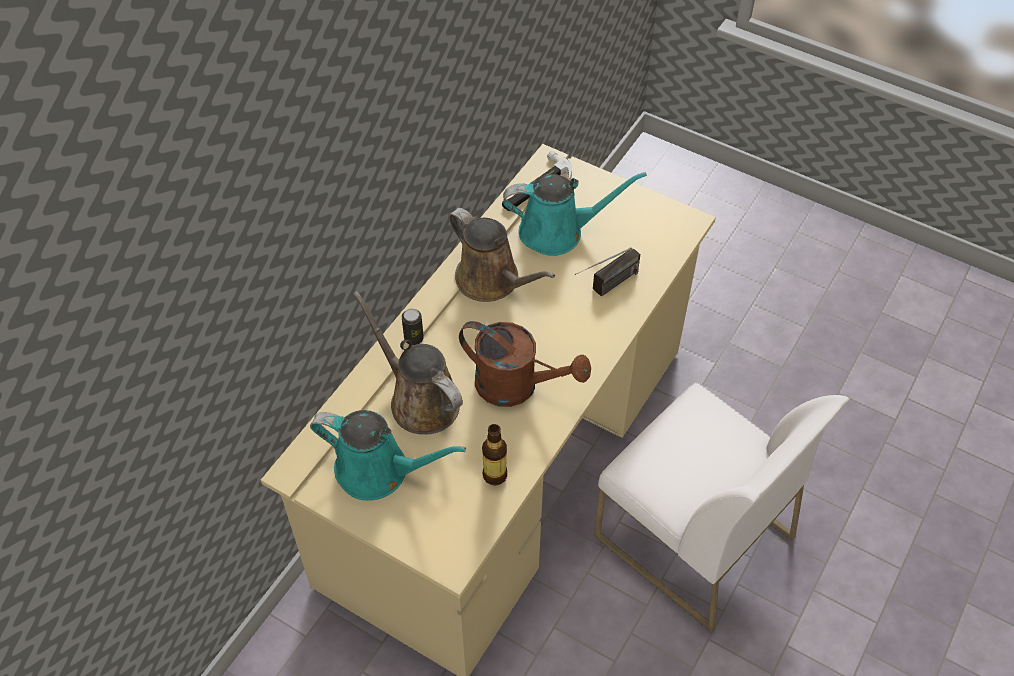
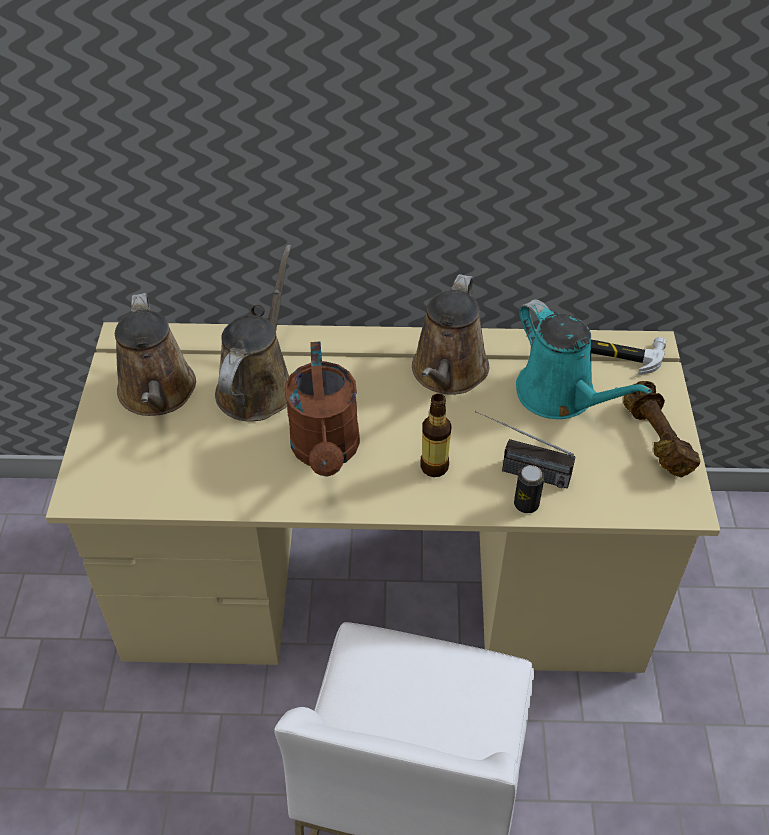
camera: 60 degrees right, 5 degrees down
(379, 470) = (157, 394): turquoise watering can -> brown watering can
(413, 338) = (330, 348): can -> can (526, 504)
(494, 475) = (202, 482): bottle -> bottle (434, 467)
(627, 206) = (654, 439): none -> brown dumbbell

